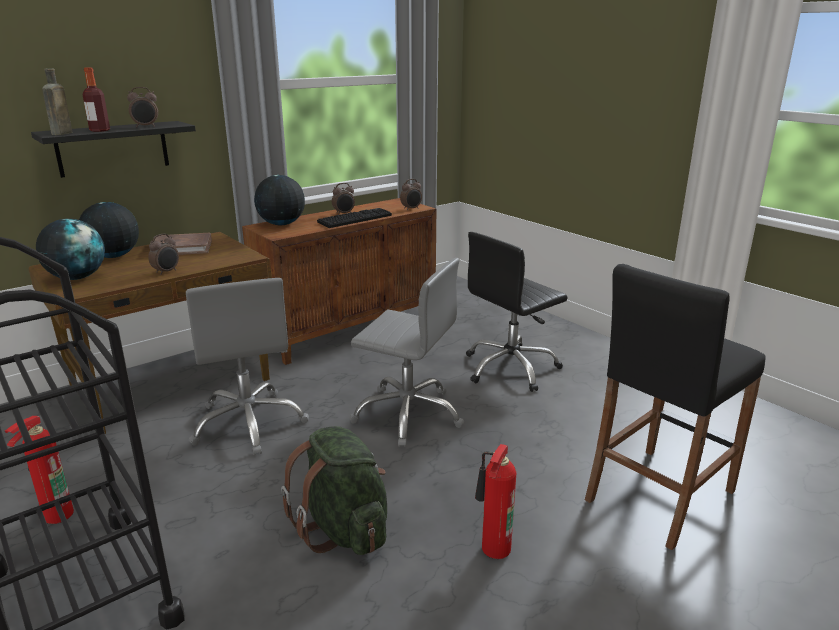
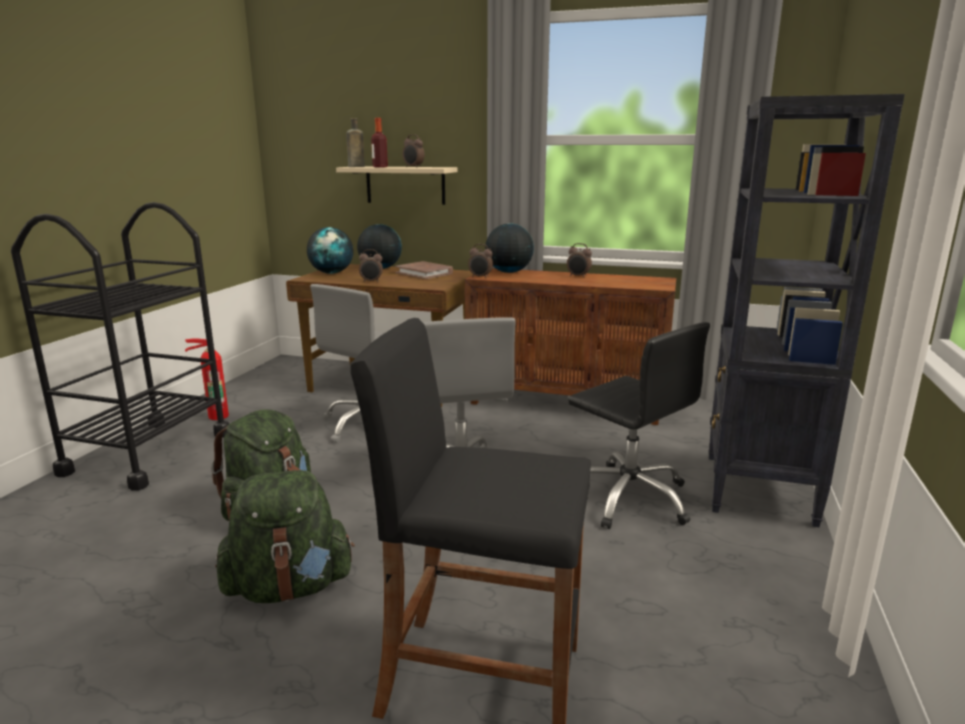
camera: 55 degrees right, 5 degrees down
(113, 148) = (405, 185): black shelf -> beige shelf
(355, 219) = (572, 281): keyboard -> none
(411, 209) = (648, 286): alarm clock -> alarm clock (480, 277)
(492, 549) = (289, 587): fire extinguisher -> green backpack
(510, 368) = (629, 497): black office chair -> black office chair turned 150 degrees counterclockwise
(544, 330) = (758, 489): none -> black bookcase

